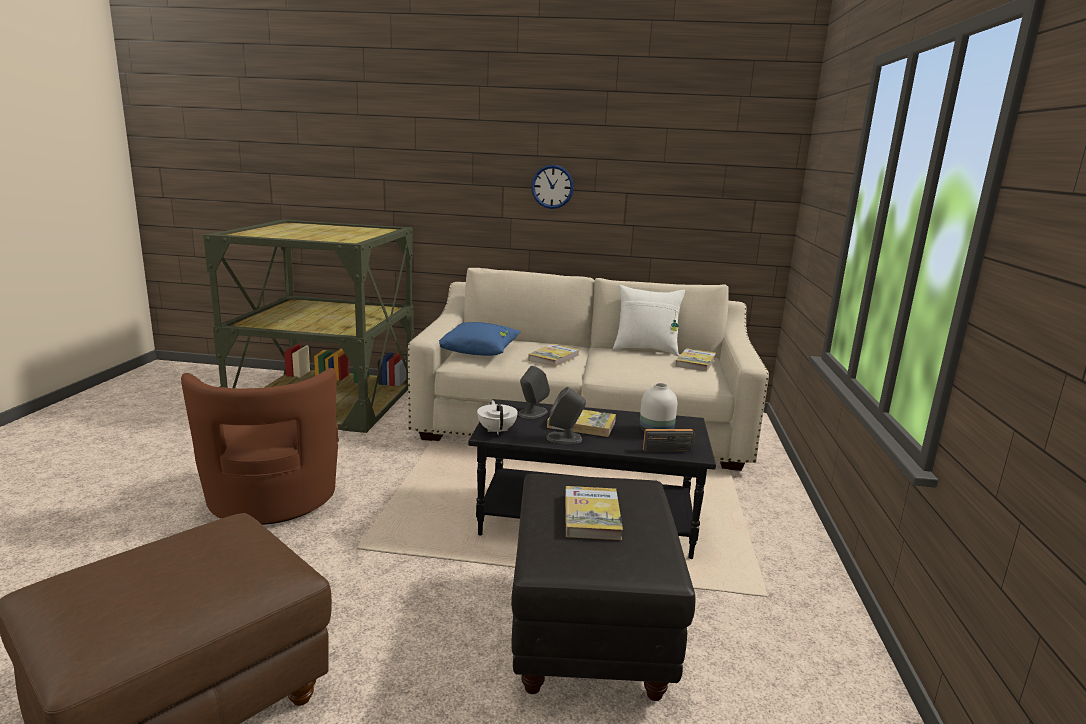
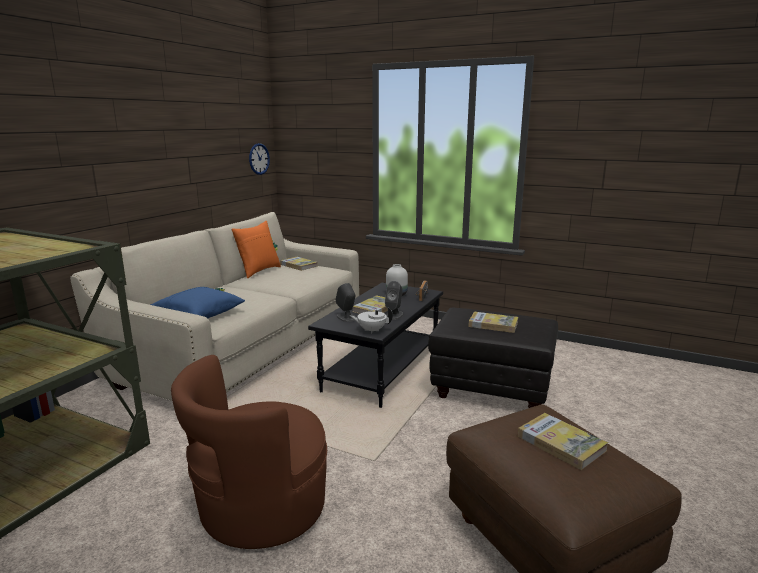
camera: 70 degrees left, 0 degrees up
(272, 500) = (260, 508): brown armchair -> brown armchair turned 135 degrees clockwise
(552, 186) = (136, 159): wall clock -> wall clock (259, 159)
(554, 357) = (248, 295): book -> book (561, 443)
(645, 350) = (259, 271): white pillow -> orange pillow

